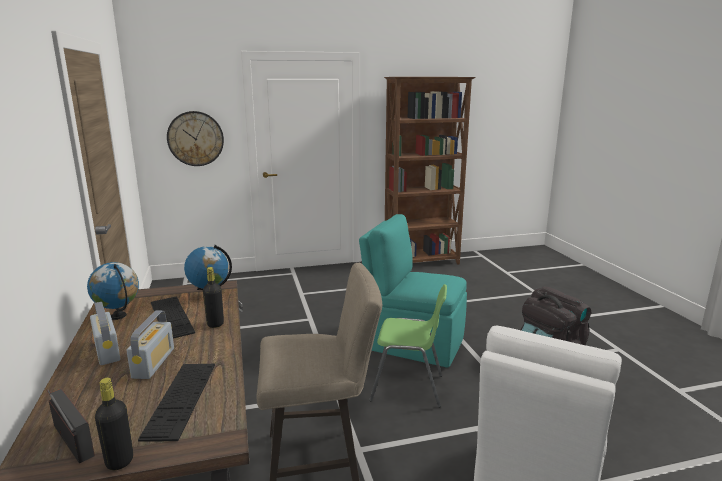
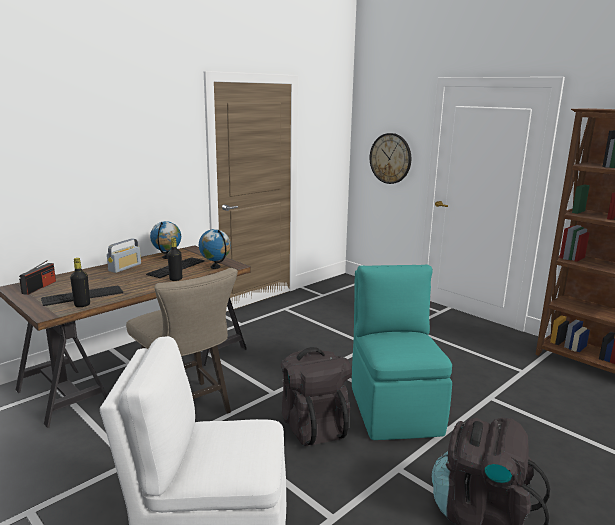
camera: 60 degrees right, 0 degrees up
(119, 461) = (24, 300): black bottle -> black bottle (82, 305)
(153, 363) = (117, 280): radio -> none
(408, 388) = (313, 425): green chair -> black backpack

